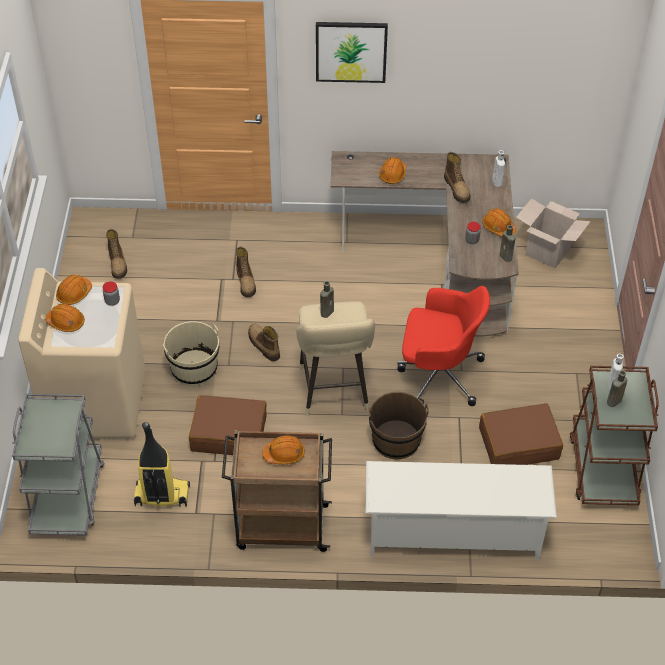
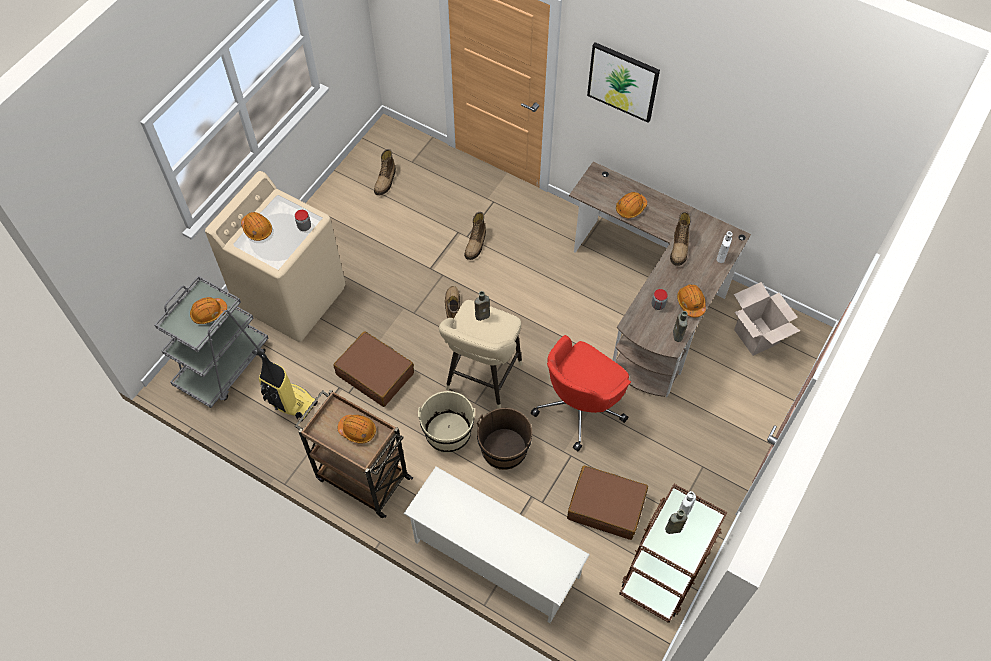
camera: 30 degrees right, 10 degrees up
(74, 294) = (280, 206): orange hard hat -> orange hard hat (209, 313)
(194, 368) = (385, 303): beige bucket -> beige bucket (448, 433)
(438, 374) = (580, 406): red office chair -> red office chair turned 90 degrees clockwise

